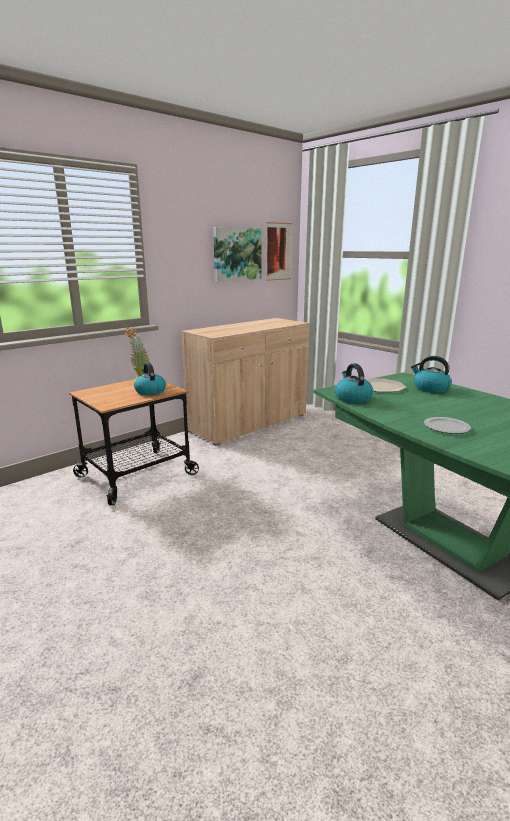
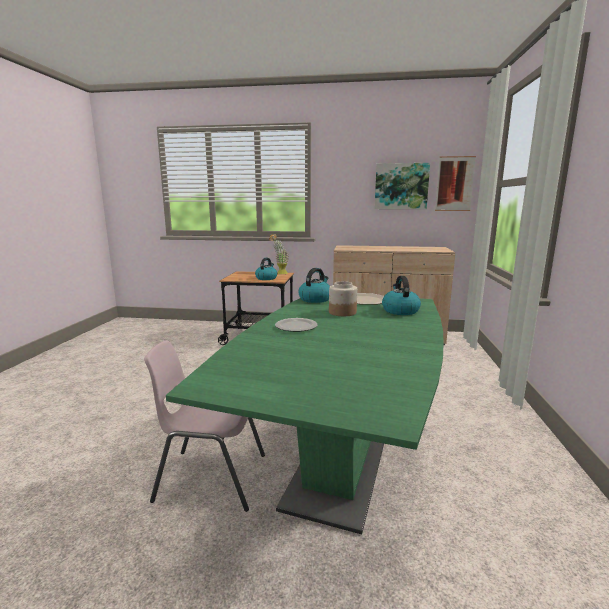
camera: 50 degrees right, 5 degrees down
(415, 403) = (342, 312): none -> jar
(421, 621) = (210, 477): none -> pink chair

